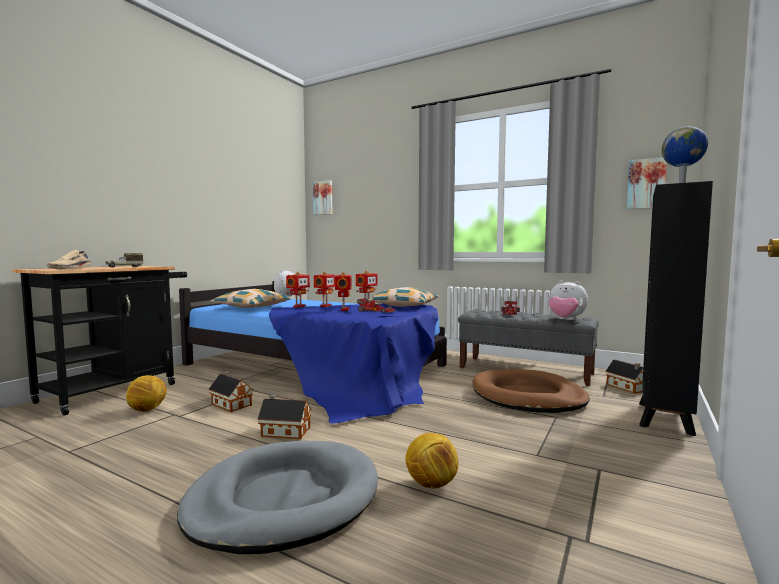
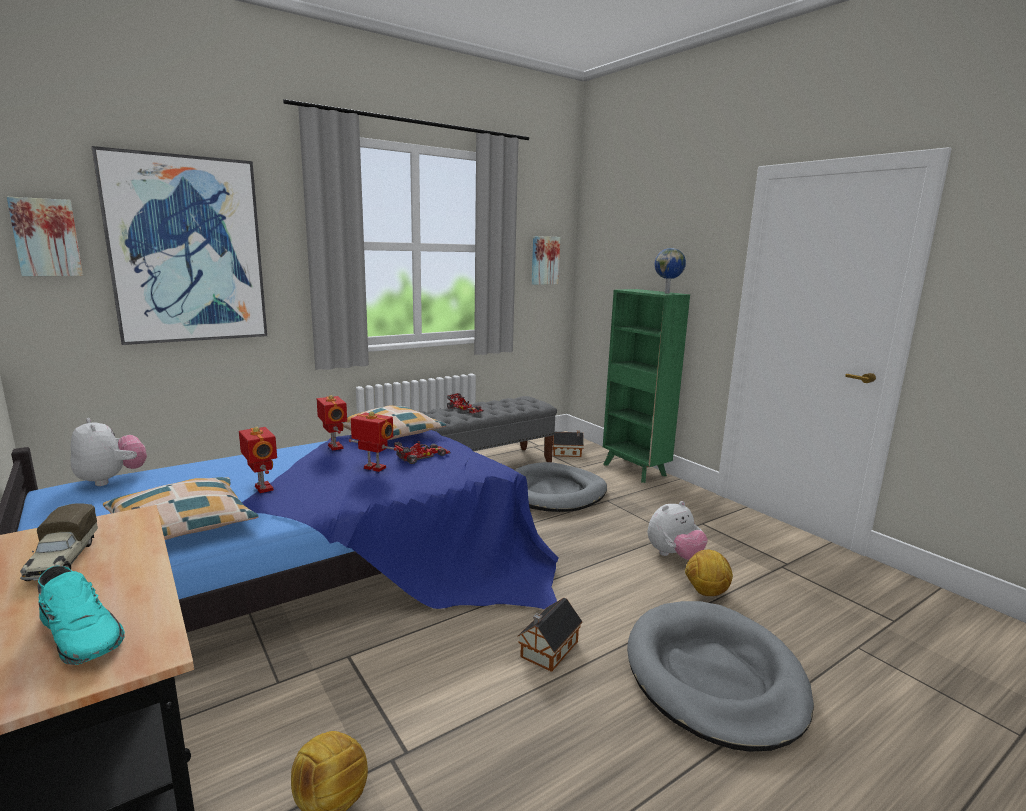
camera: 65 degrees left, 10 degrees up
(71, 268) = (83, 633): beige shoe -> turquoise shoe
(231, 404) = (399, 686): toy house -> none
(325, 306) = (292, 471): toy robot -> none
(369, 199) = (187, 250): none -> picture
(527, 396) = (554, 492): brown dog bed -> grey dog bed
(565, 320) = (527, 405): plush toy -> plush toy (674, 556)
(664, 419) = (635, 470): black bookcase -> green bookcase

